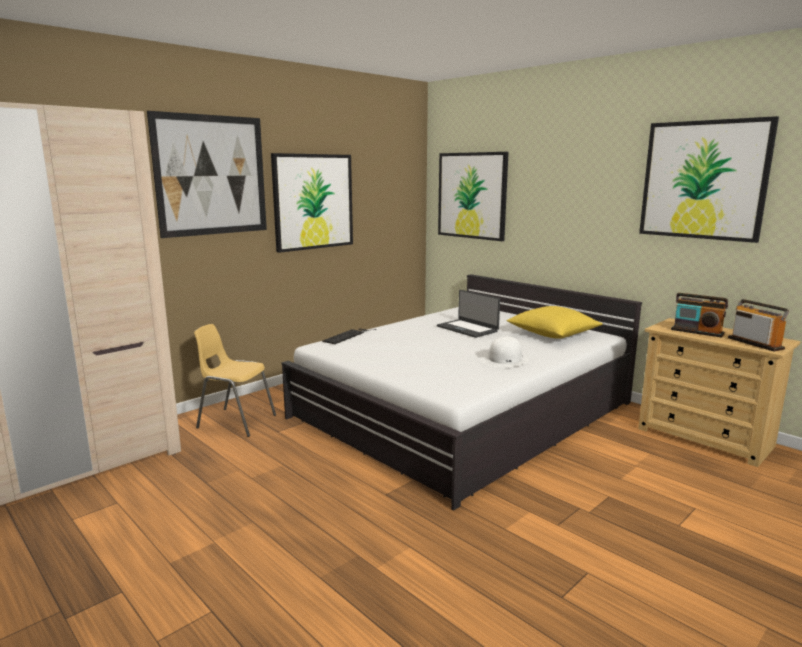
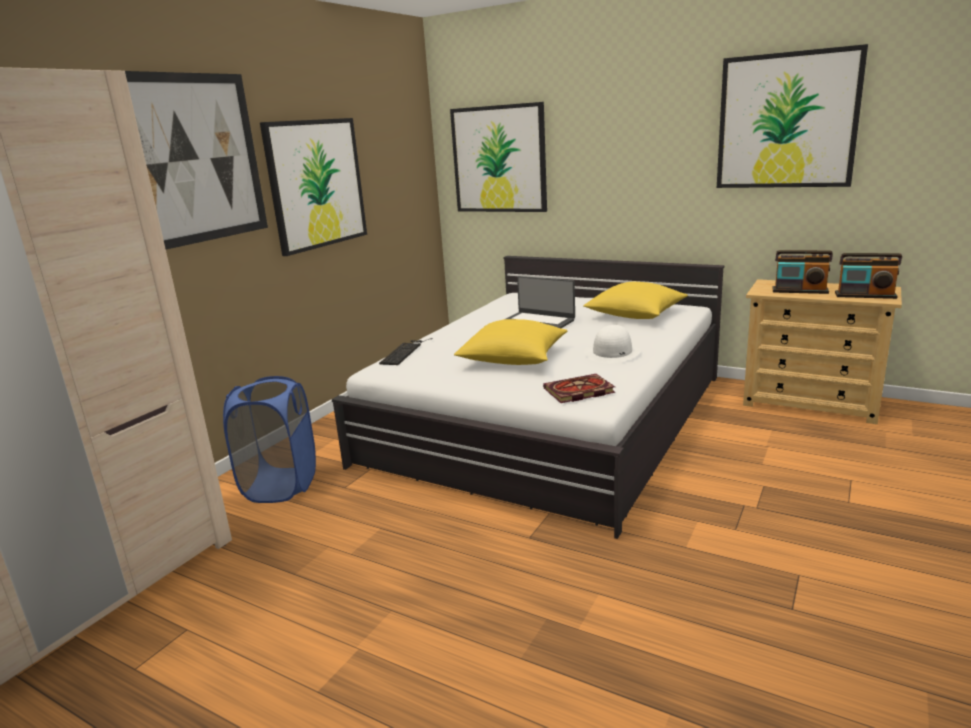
camera: 15 degrees left, 5 degrees up
(236, 421) = (280, 485): yellow chair -> blue laundry basket
(423, 352) = (513, 358): none -> yellow pillow
(449, 383) = (578, 392): none -> book
(755, 343) = (865, 295): radio -> radio turned 150 degrees clockwise

